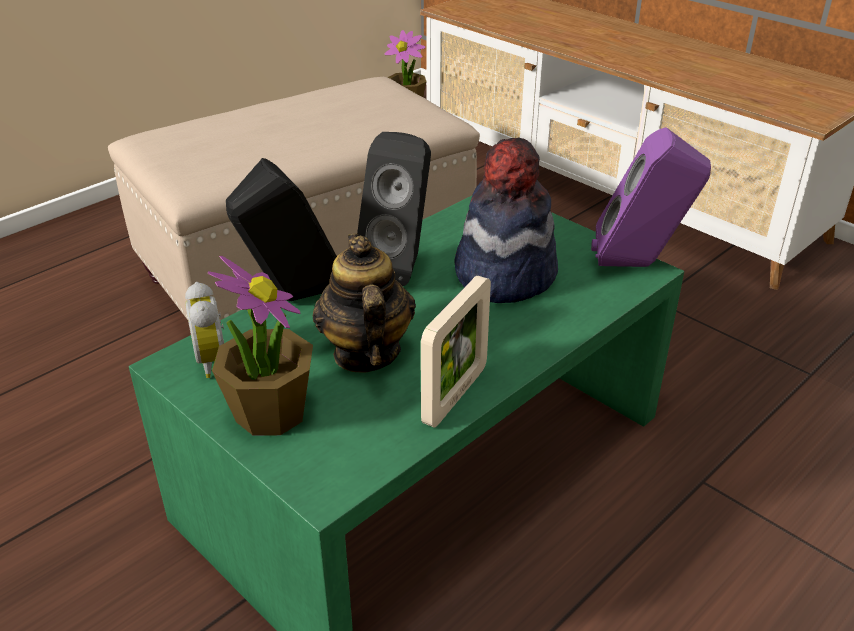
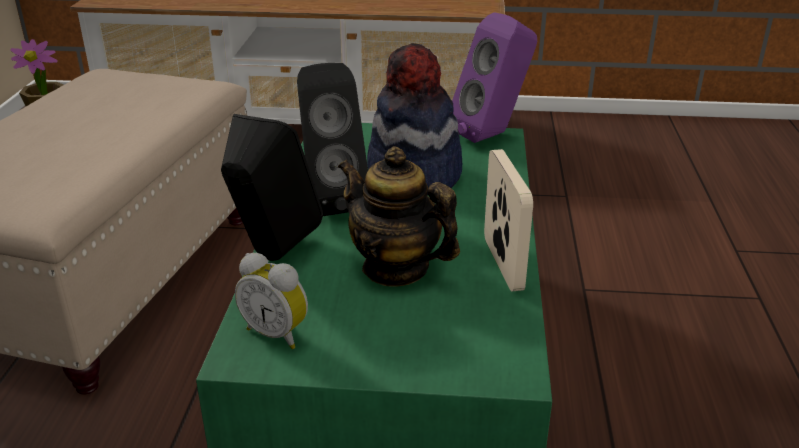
camera: 40 degrees left, 5 degrees down
(270, 412) = (387, 345): potted plant -> none

